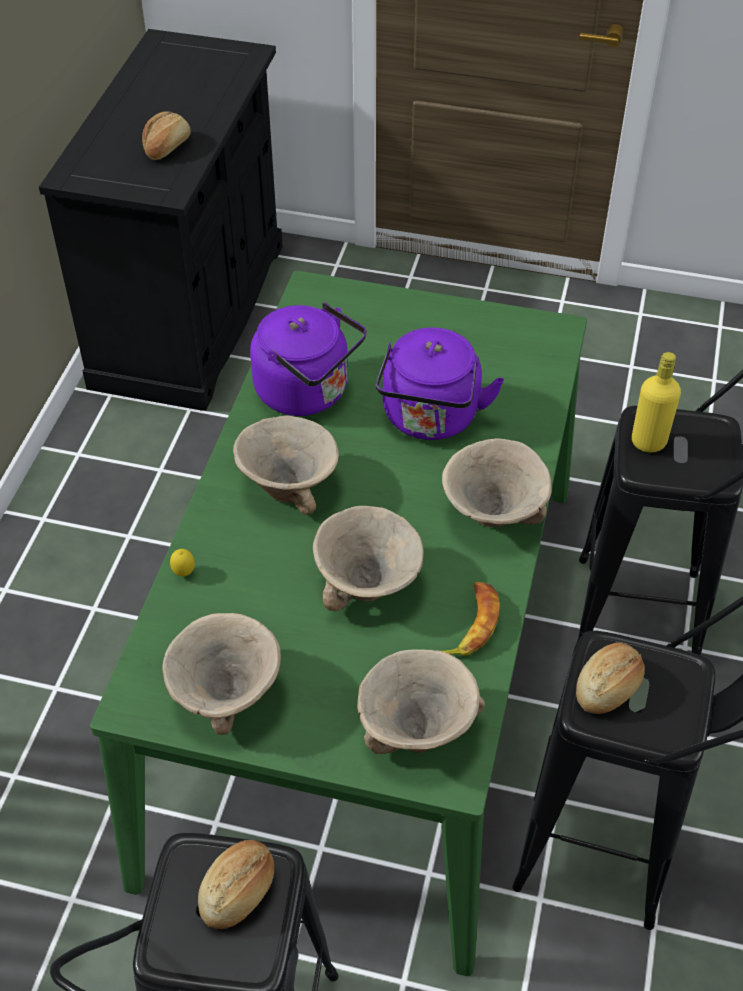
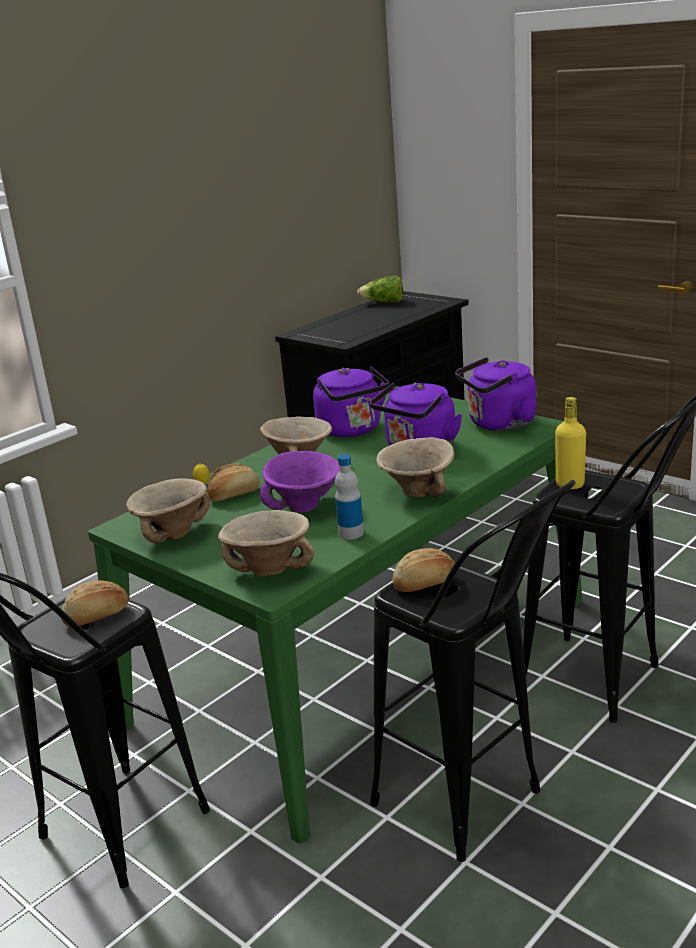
camera: 30 degrees right, 25 degrees down
(150, 68) = (383, 302): none -> lettuce
(167, 147) = (361, 328): bread -> bread (234, 494)
(370, 586) = (306, 507): beige bowl -> purple bowl
(468, 625) = (351, 533): banana -> bottle
(495, 339) = (498, 424): none -> purple kettle

